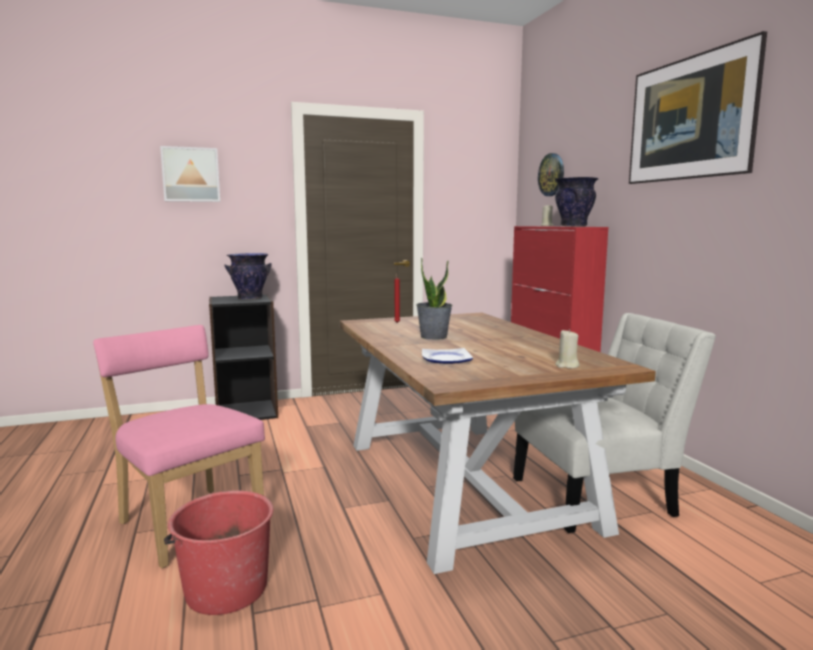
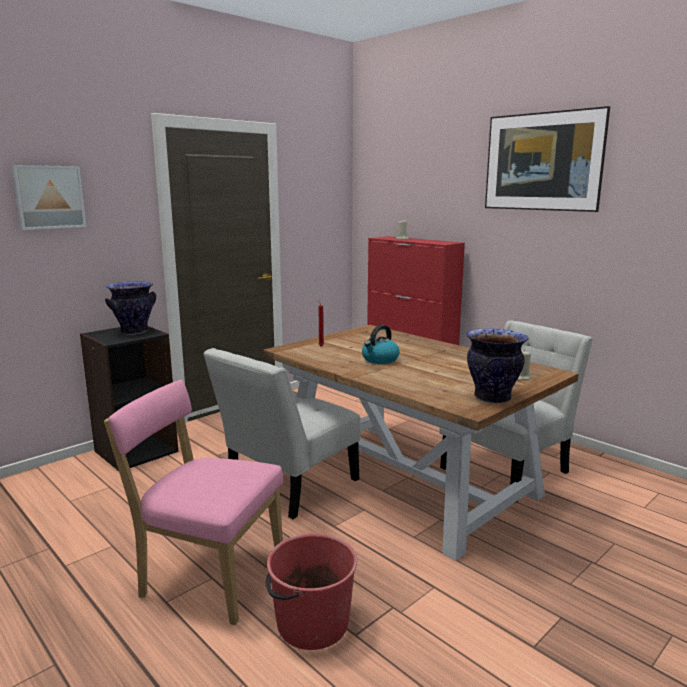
camera: 25 degrees left, 5 degrees up
(338, 463) = (287, 486): none -> white chair
(433, 337) = (380, 360): potted plant -> kettle
(445, 359) = (430, 384): plate -> none
(551, 175) = (396, 190): wall clock -> none
(574, 226) = (434, 241): vase -> vase (493, 398)

